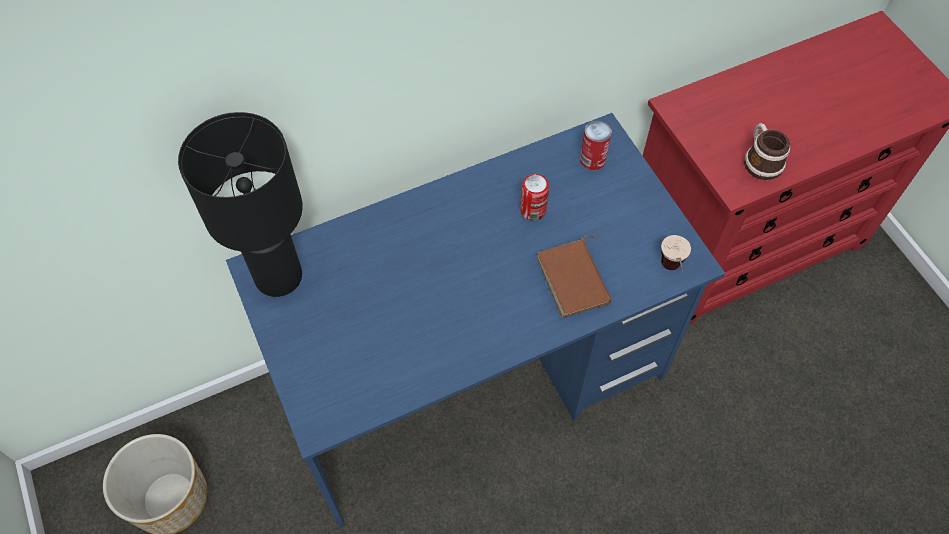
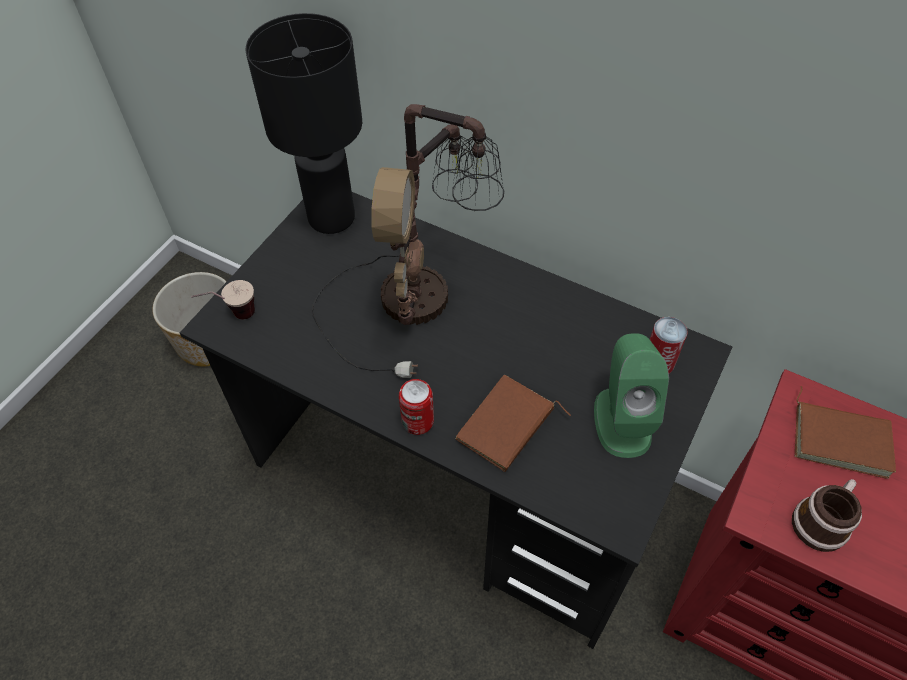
camera: 55 degrees right, 5 degrees down
(415, 263) = (418, 295): none -> table lamp
(473, 381) = (457, 480): blue desk -> black desk
(533, 210) = (553, 348): can -> can (418, 421)
(620, 210) = (622, 420): none -> green speaker
(671, 272) = (591, 508): cup -> cup (232, 317)
(716, 110) = (841, 439): none -> brown book

